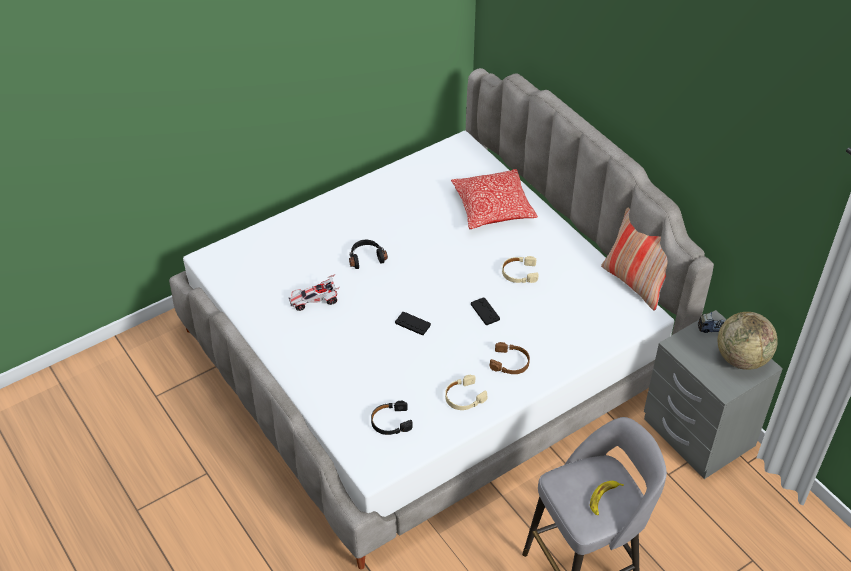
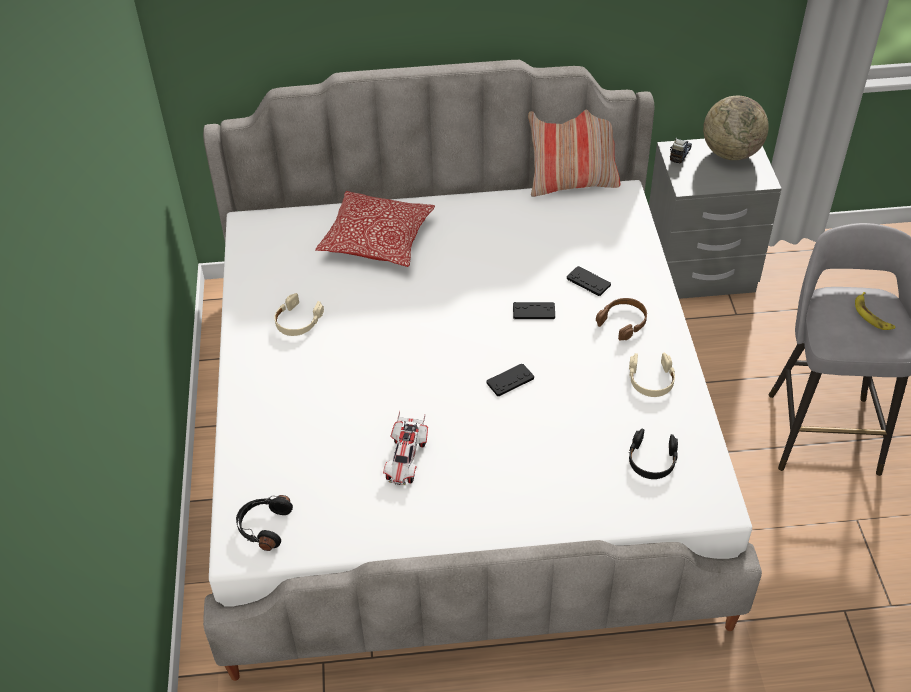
camera: 60 degrees left, 0 degrees up
(366, 258) = (369, 381): black headphones -> black headphones (263, 527)
(519, 273) = (495, 261): beige headphones -> beige headphones (297, 321)
(536, 329) = (588, 282): none -> black game controller

